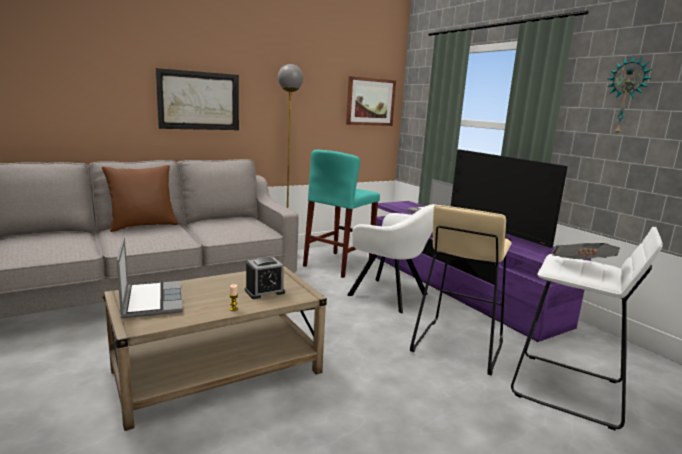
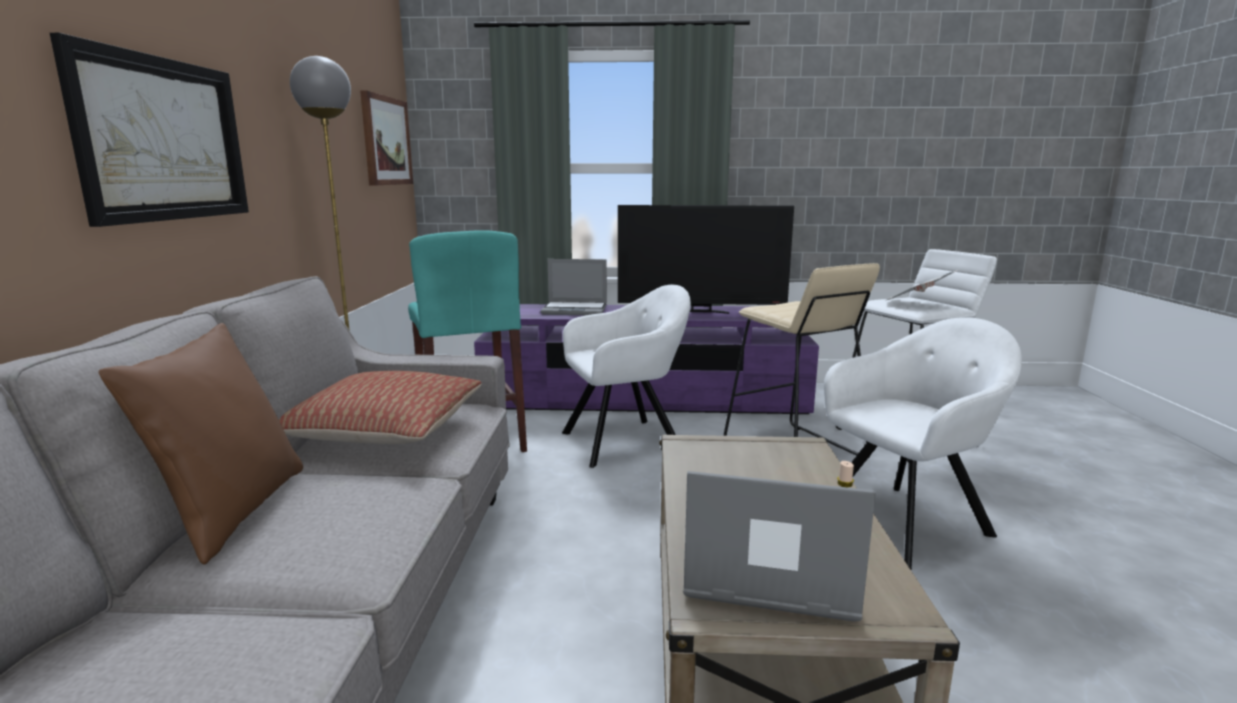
camera: 55 degrees left, 0 degrees up
(223, 225) = (384, 430): none -> pillow
(264, 291) = (777, 469): alarm clock -> none
(409, 403) = (907, 521): none -> white armchair
(626, 96) = (795, 123): wall clock -> none

